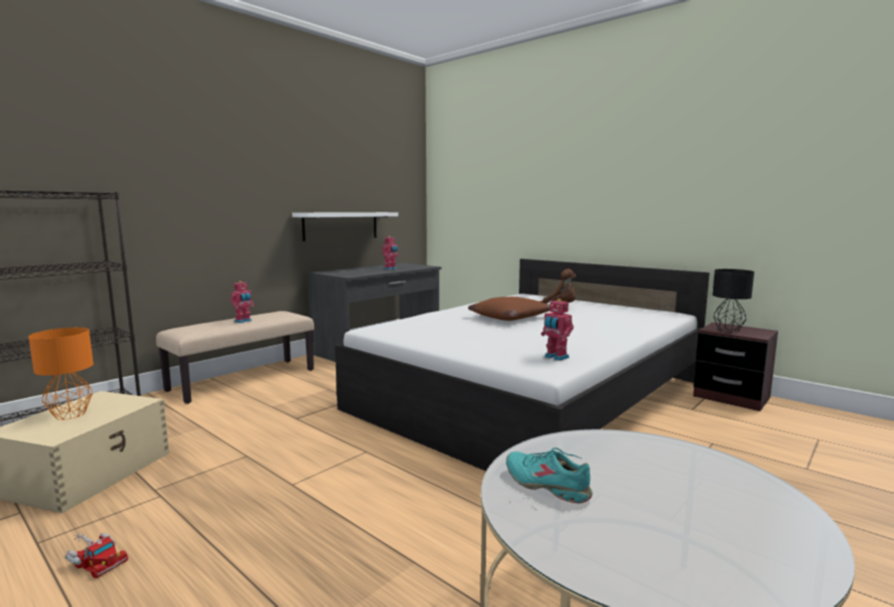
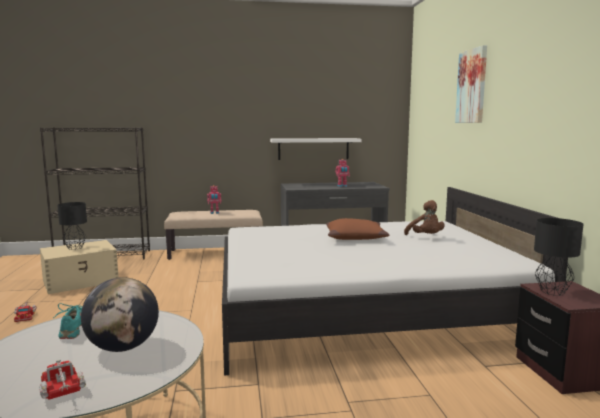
camera: 40 degrees right, 0 degrees up
(69, 415) = (74, 248): orange table lamp -> black table lamp
(546, 156) = (472, 86): none -> picture
(555, 357) = (281, 270): toy robot -> none
(659, 479) = (123, 347): none -> globe
(769, 546) = (62, 391): none -> toy truck

